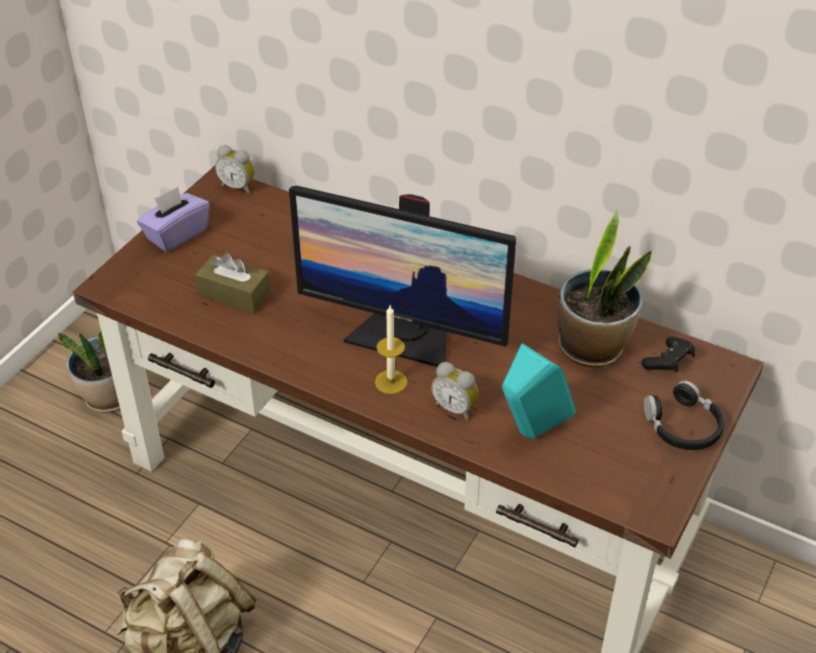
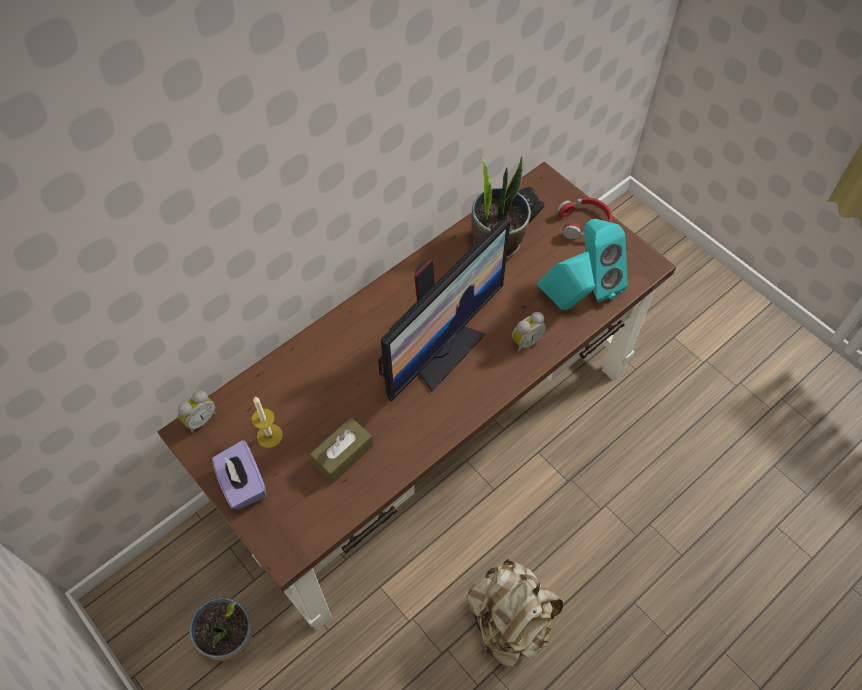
camera: 70 degrees left, 15 degrees up
(391, 382) = (485, 372): candle -> candle (269, 436)
(588, 458) = (595, 282): none -> turquoise speaker
(683, 426) = (584, 223): black headphones -> red headphones

